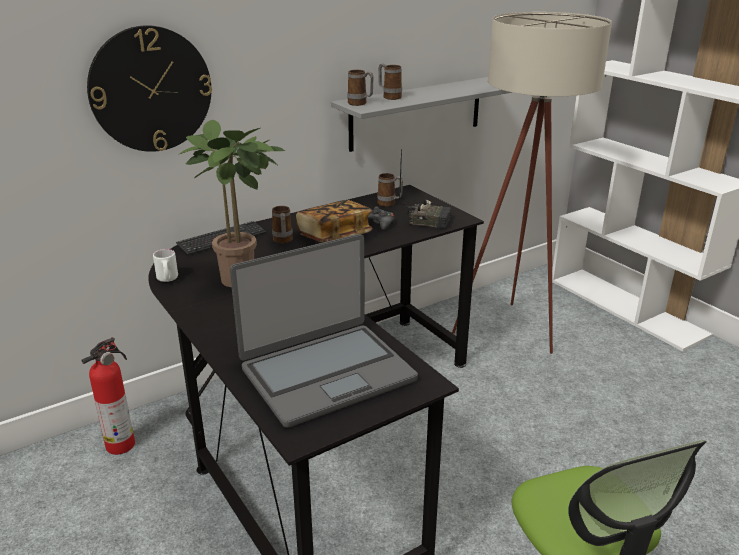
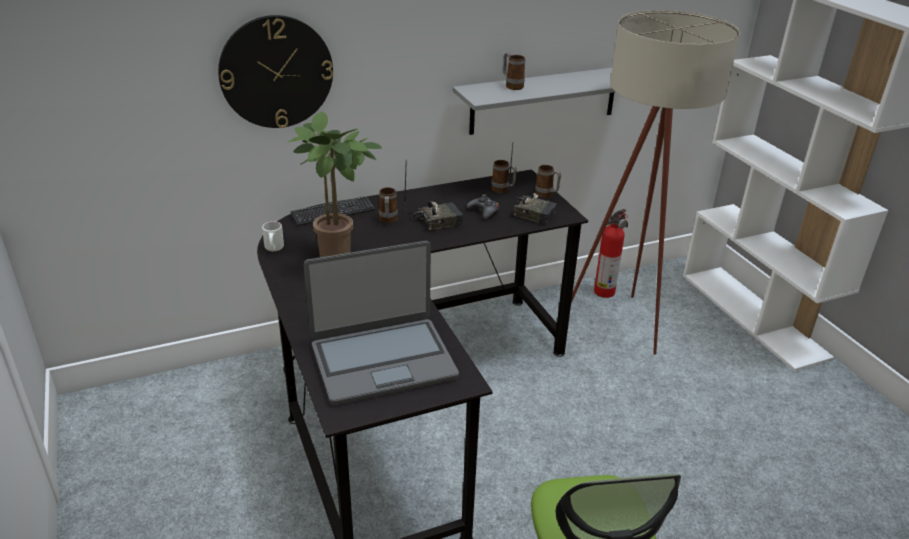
camera: 10 degrees right, 5 degrees up
(122, 443) = (230, 385): fire extinguisher -> fire extinguisher (605, 291)
(334, 236) = (437, 220): book -> radio
(360, 104) = (479, 93): mug -> mug (546, 195)

